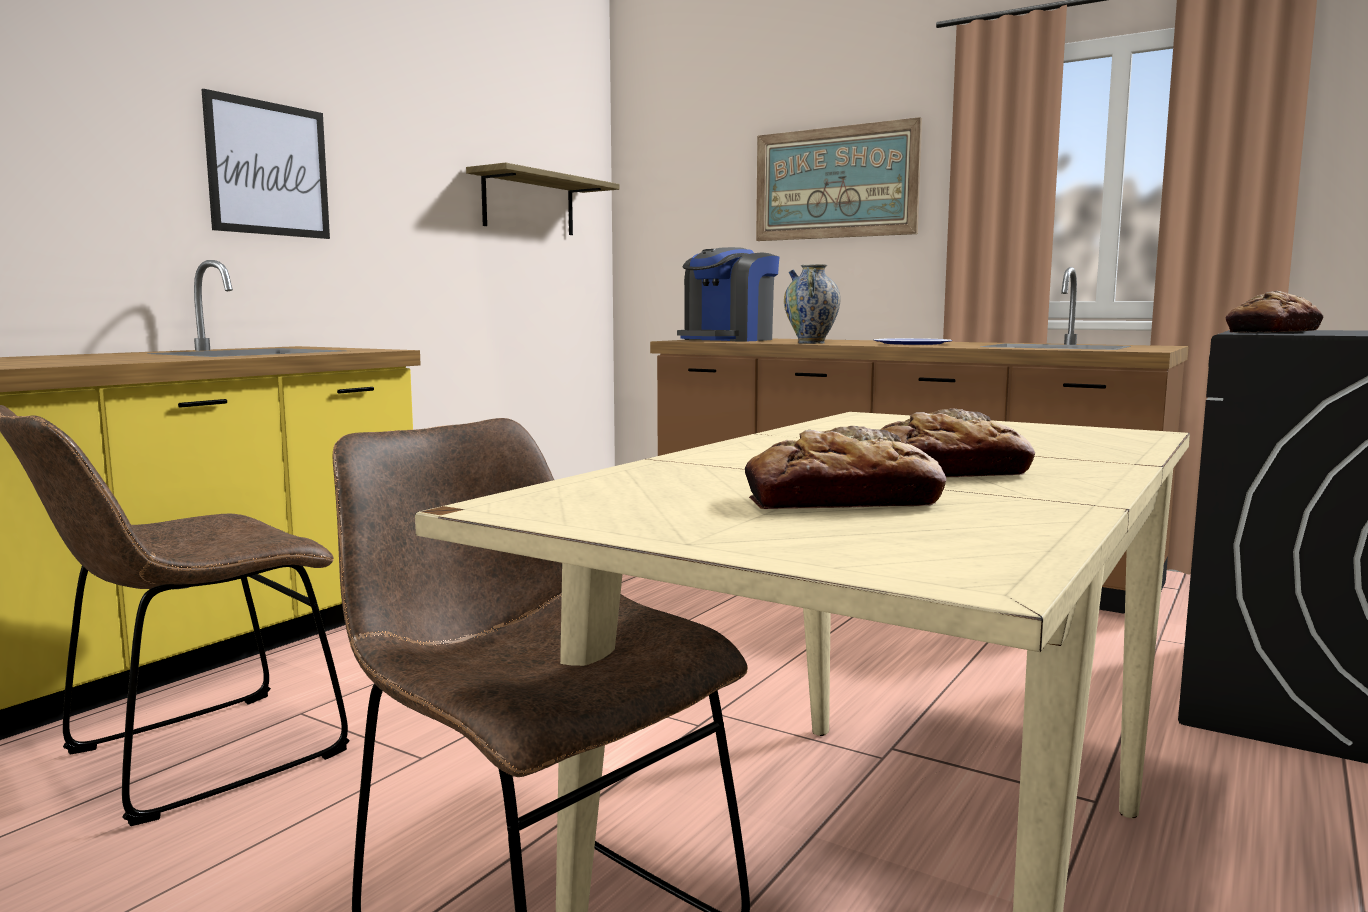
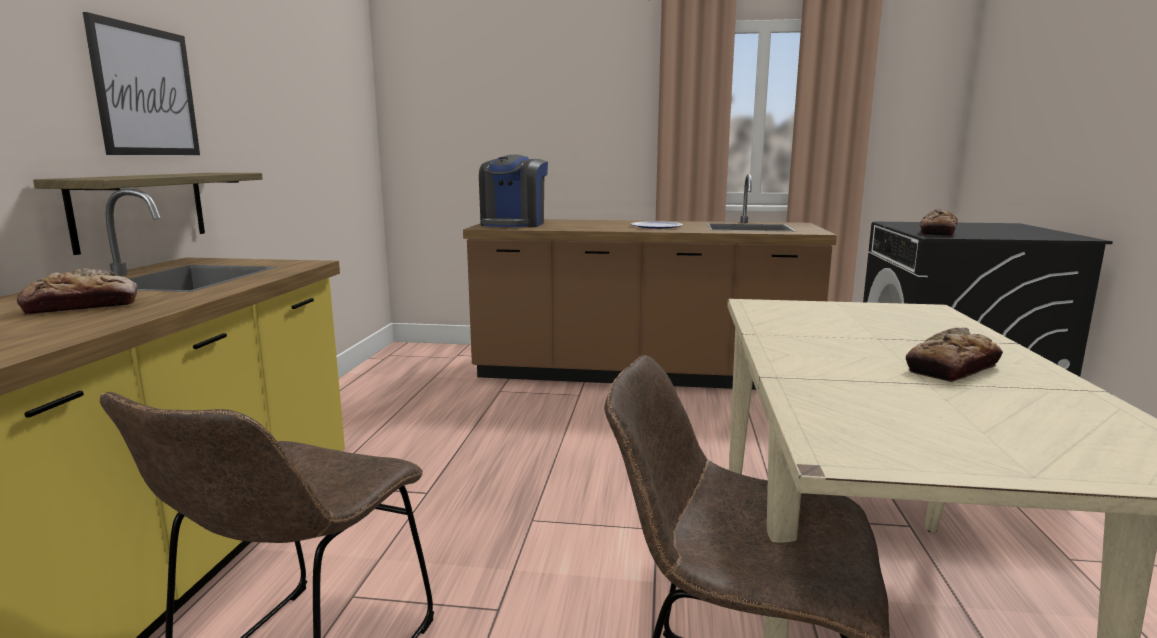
camera: 25 degrees left, 5 degrees up
(529, 204) = (328, 113): shelf -> shelf (141, 209)
(811, 343) = (590, 228): vase -> none
(835, 183) = (569, 104): picture -> none
(841, 501) = (984, 410): bread -> bread (83, 306)

